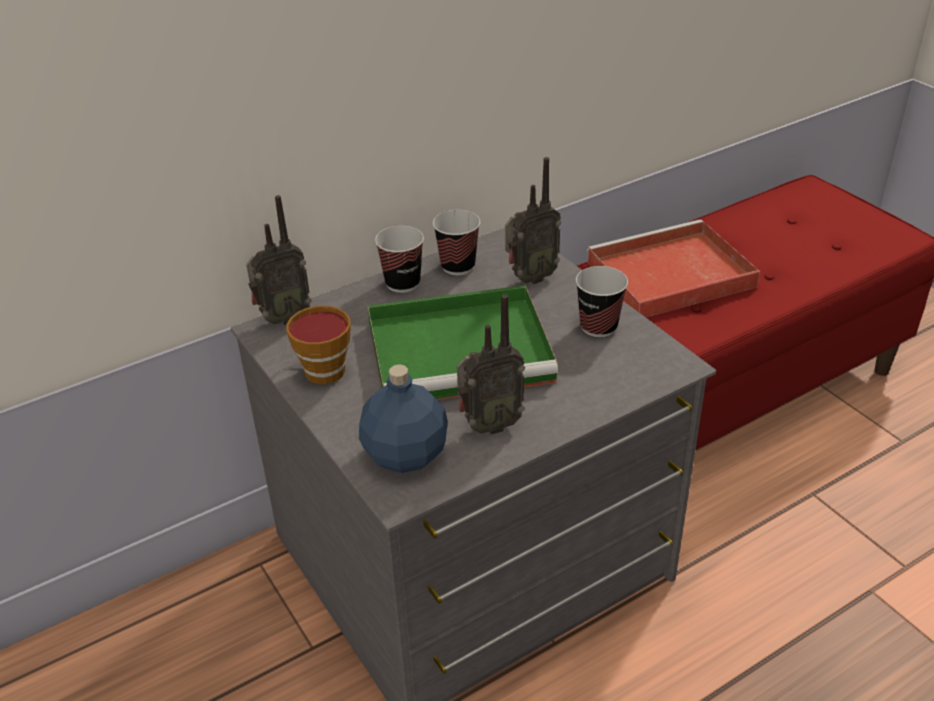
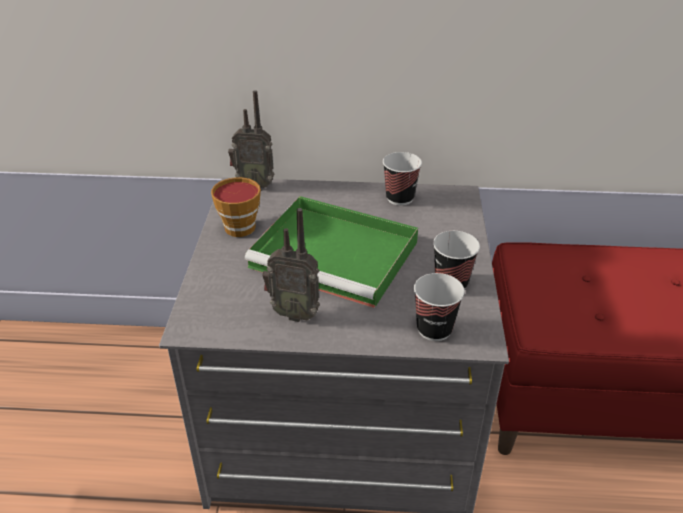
camera: 35 degrees right, 0 degrees up
(402, 283) = (350, 194): cup -> cup (434, 329)
(405, 455) = (222, 304): blue bottle -> none
(529, 278) = (440, 227): radio -> none
(668, 276) = (599, 281): red tray -> none

